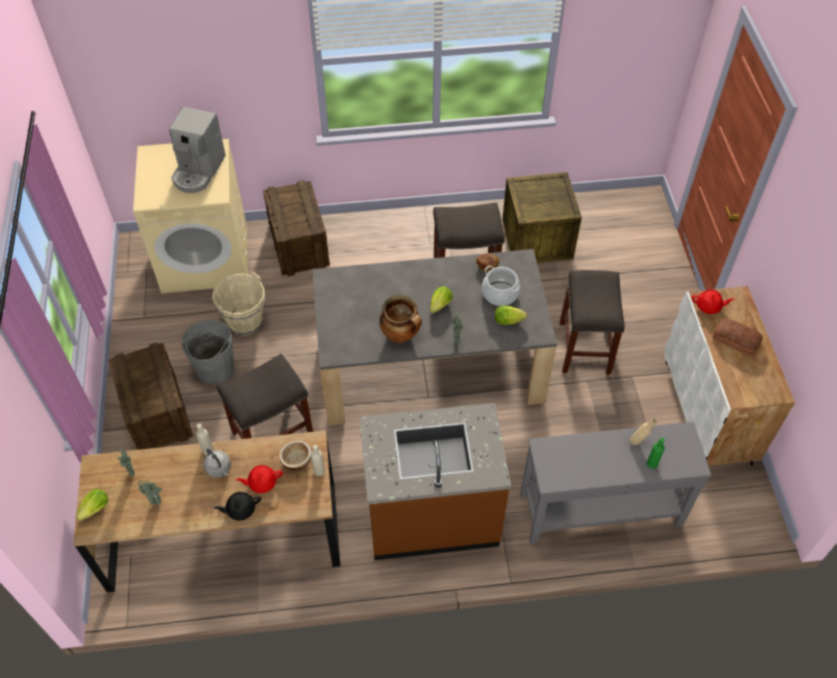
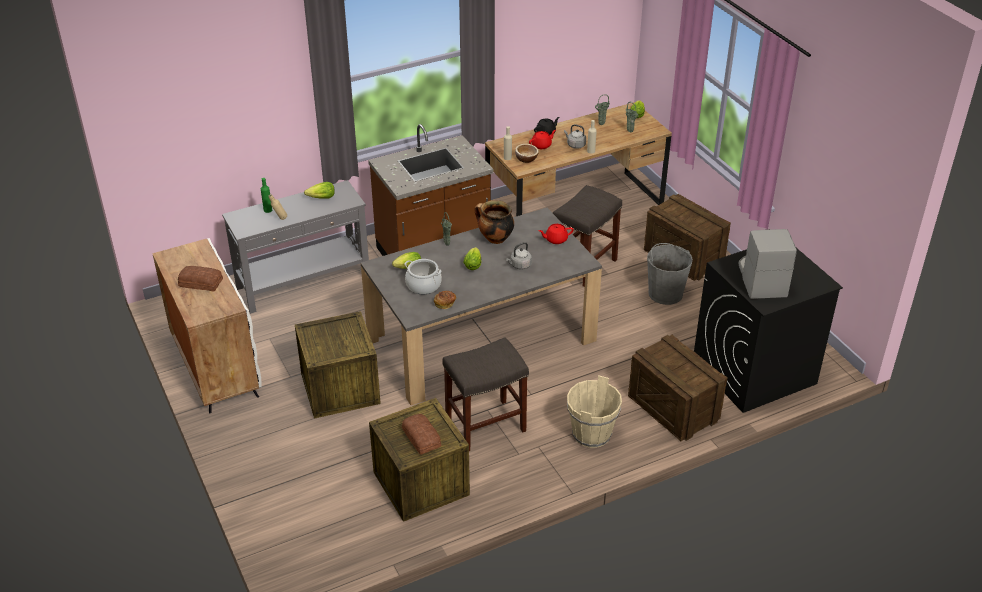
camera: 160 degrees right, 15 degrees down
(206, 258) = (753, 372): beige washing machine -> black washing machine
(245, 322) = (669, 331): beige bucket -> beige bucket (591, 434)
(393, 291) = (519, 265): none -> grey kettle
(541, 192) = (422, 437): none -> bread
(581, 466) = (321, 198): none -> lettuce
(585, 348) = (340, 388): grey stool -> crate
(709, 306) = (226, 302): red teapot -> red teapot (555, 239)

